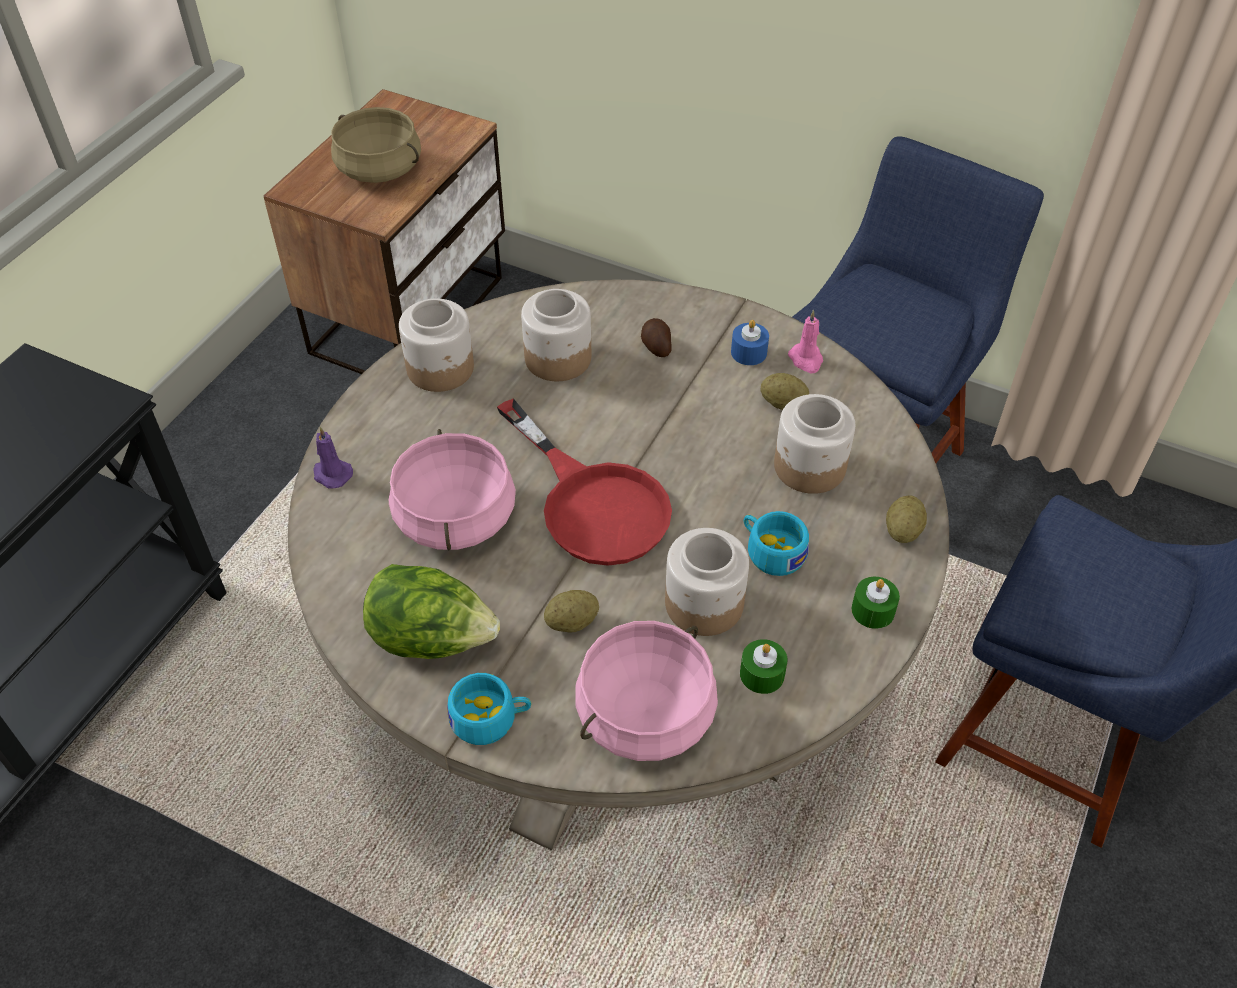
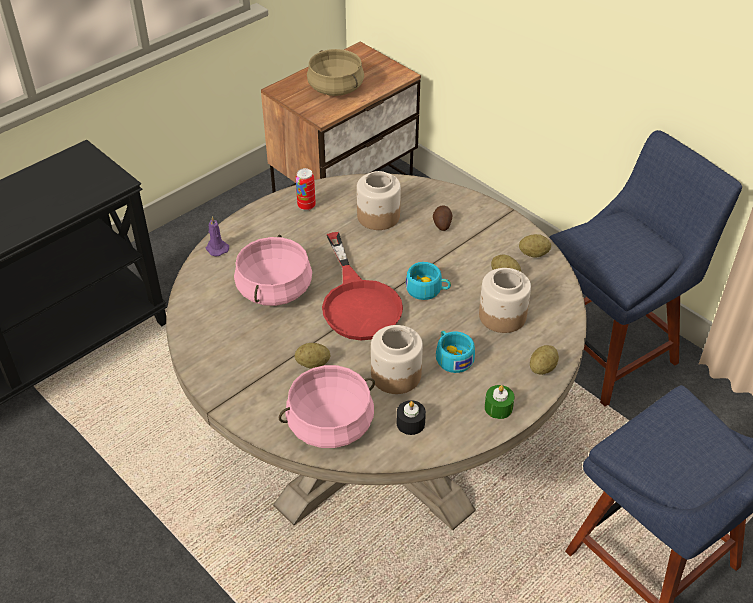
camera: 20 degrees right, 5 degrees down
(432, 639) = (229, 350): lettuce -> none
(441, 368) = (306, 206): jar -> can
(491, 718) = (241, 401): turquoise cup -> turquoise cup (427, 290)
(748, 352) = (498, 241): blue candle -> none
(762, 674) = (410, 423): green candle -> black candle
(806, 360) = (533, 254): pink candle -> potato

